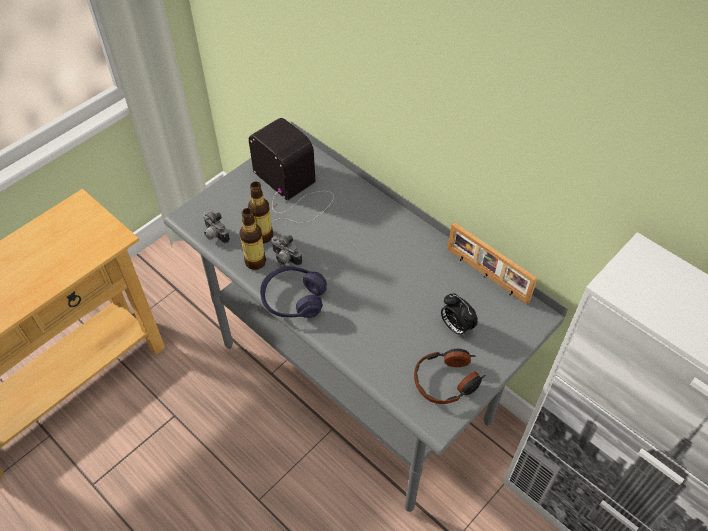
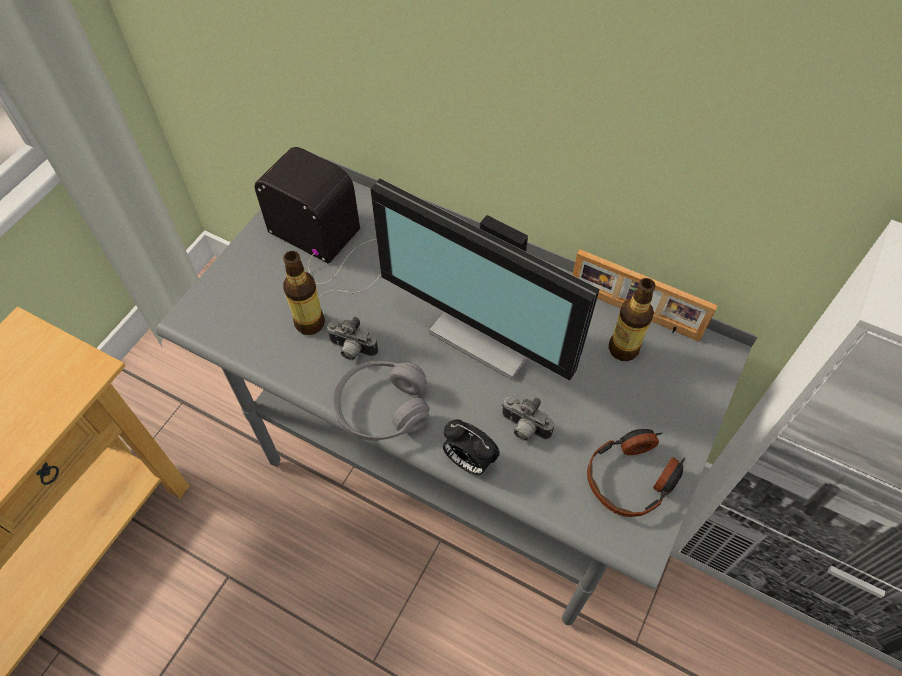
camera: 15 degrees left, 5 degrees up
(214, 235) = (239, 337): camera -> camera (523, 428)
(255, 262) = (310, 364): bottle -> bottle (623, 349)
(293, 299) = (382, 408): purple headphones -> grey headphones
(385, 264) = (494, 327): none -> monitor
(455, 327) = (617, 395): alarm clock -> alarm clock (468, 461)

